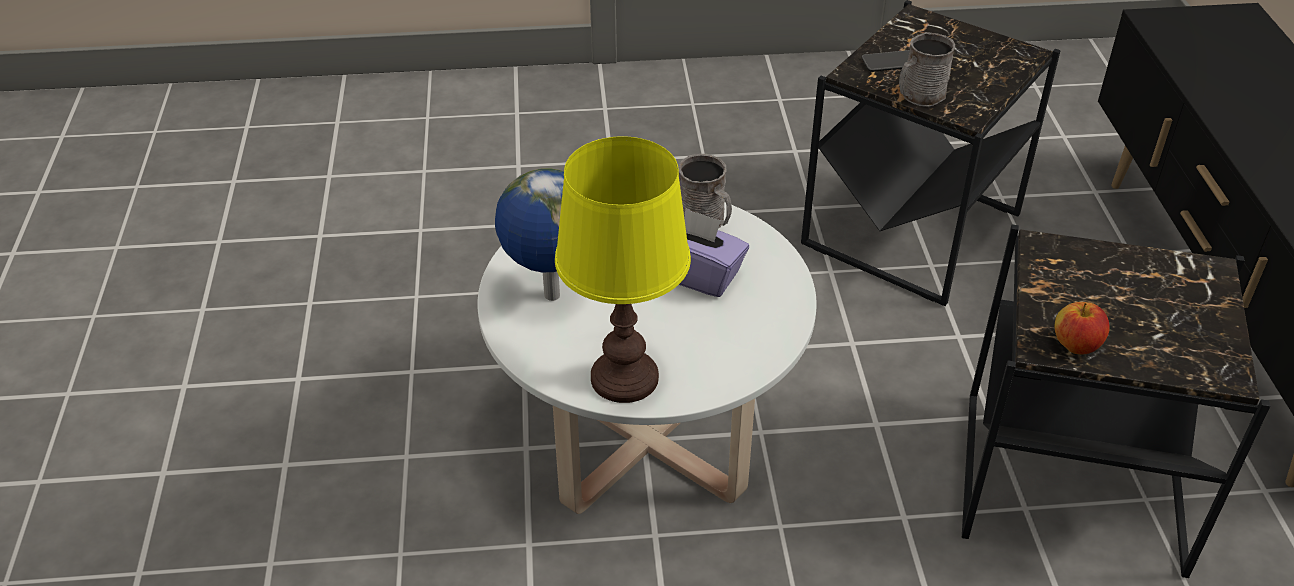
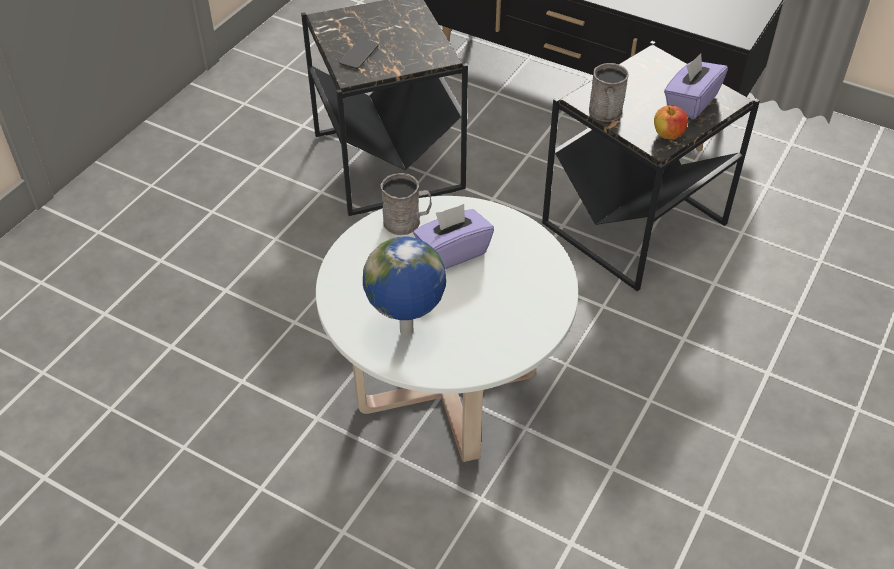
camera: 55 degrees left, 5 degrees up
(623, 378) = (517, 335): yellow table lamp -> none
(918, 96) = (404, 65): grey mug -> grey mug (606, 114)
(1169, 340) = (691, 102): none -> purple tissue box

